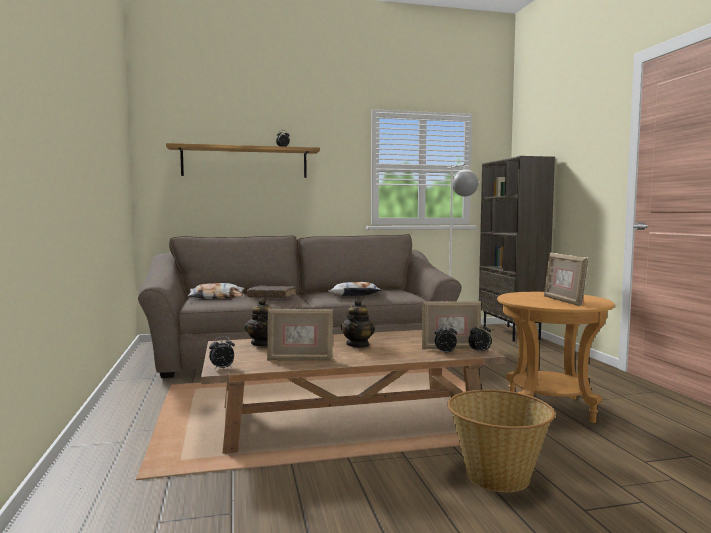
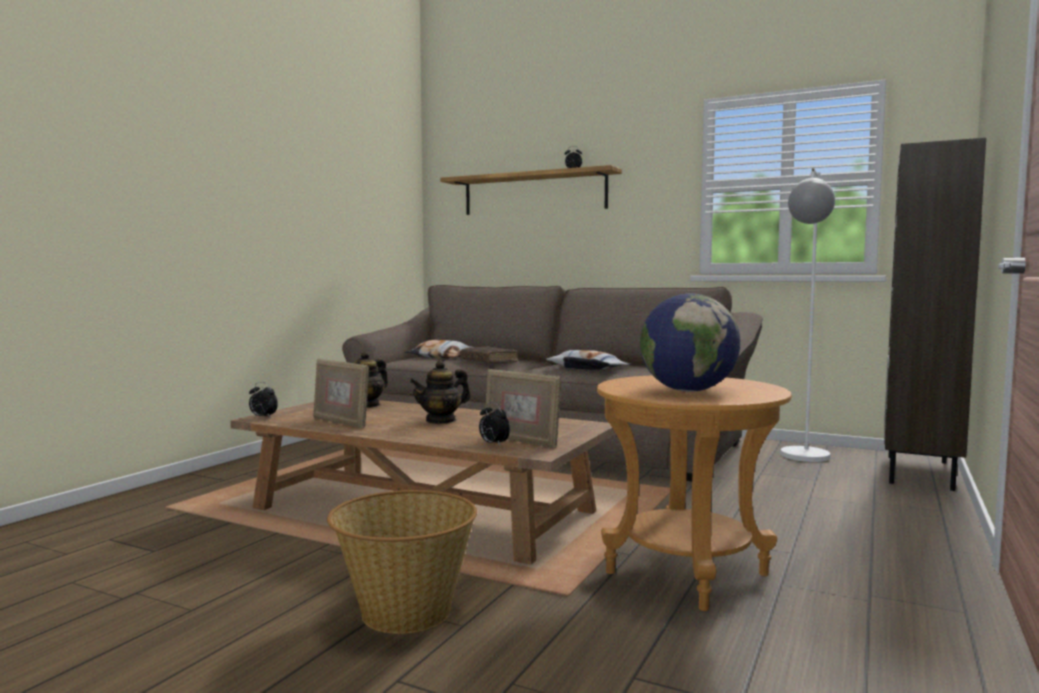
camera: 40 degrees right, 0 degrees up
(480, 351) = (538, 451): alarm clock -> none
(563, 301) = (688, 391): picture frame -> globe

